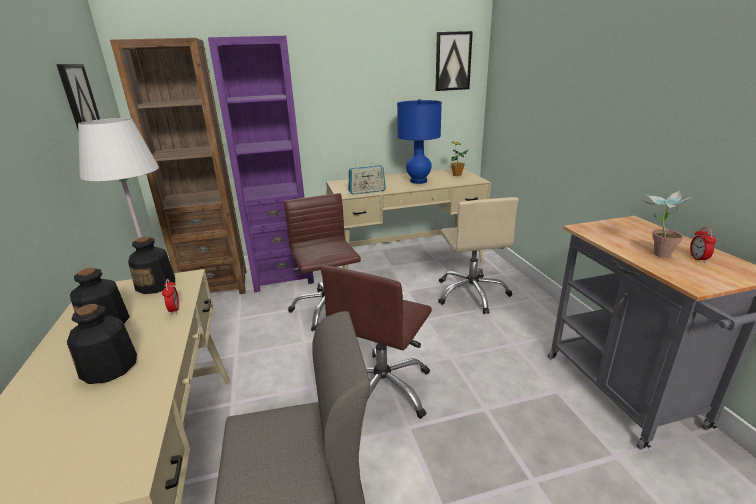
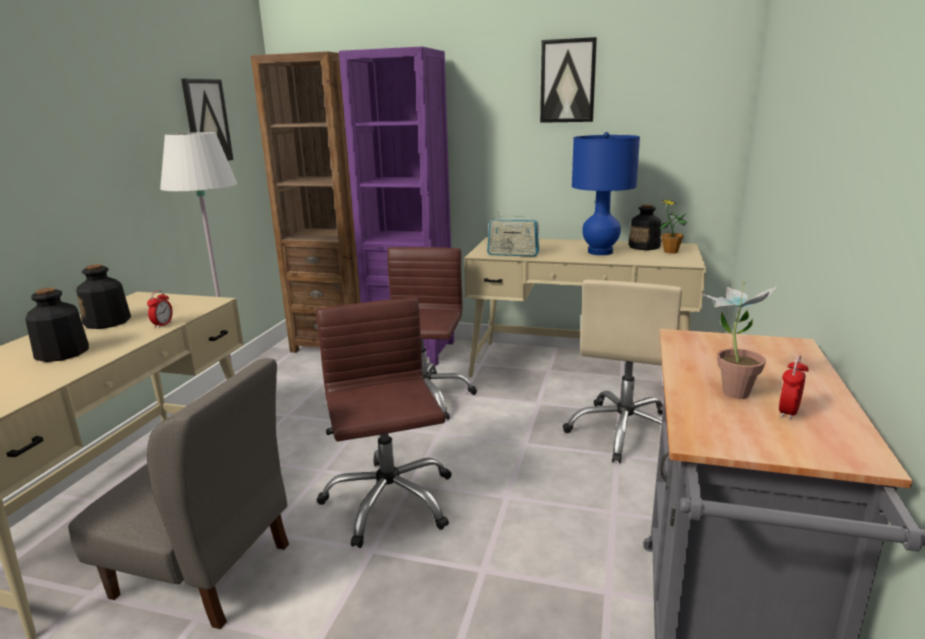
camera: 30 degrees right, 5 degrees down
(156, 285) = (182, 302): bottle -> bottle (644, 247)
(383, 389) = (388, 501): brown office chair -> brown office chair turned 105 degrees clockwise
(452, 61) = (690, 80): picture -> picture (567, 81)

